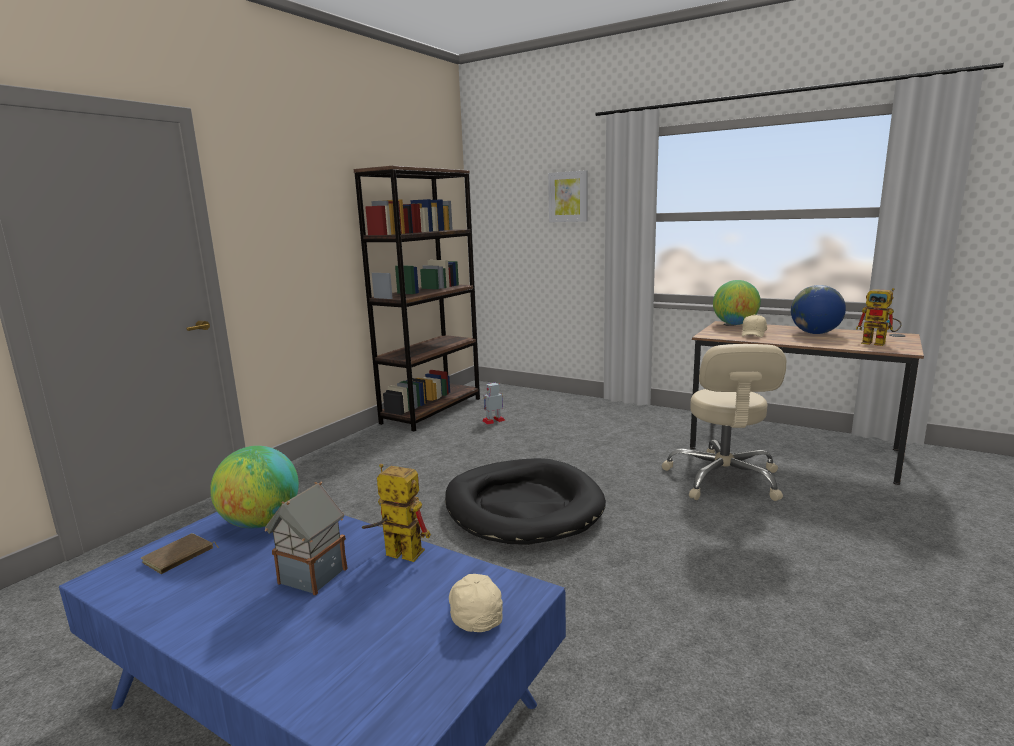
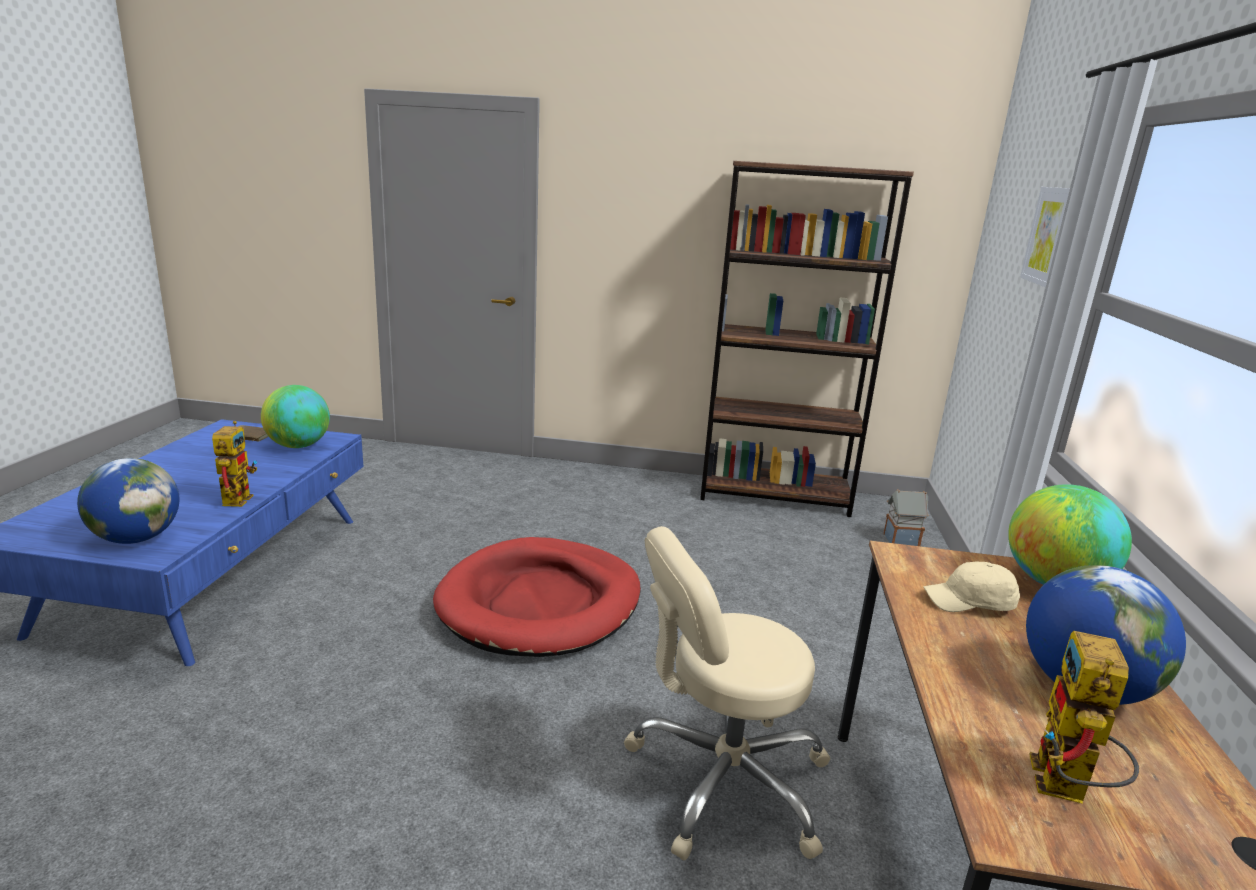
camera: 65 degrees right, 5 degrees up
(312, 577) = (208, 478): toy house -> toy house (900, 541)
(474, 611) = (136, 538): beige cap -> globe
(493, 420) = (782, 540): toy robot -> none
(523, 506) = (540, 603): black dog bed -> red dog bed

